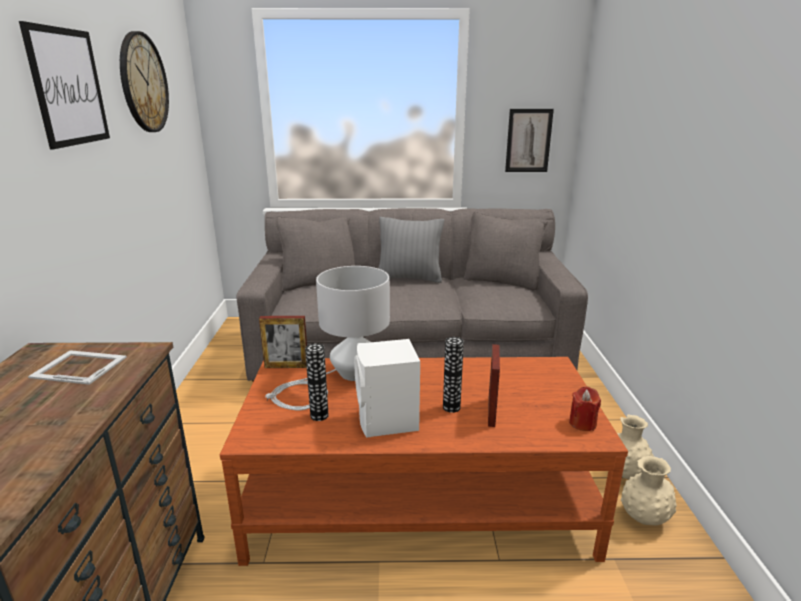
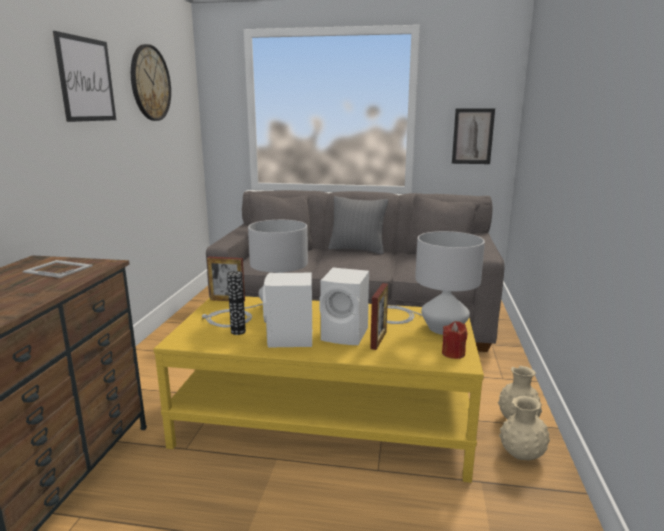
camera: 10 degrees right, 5 degrees down
(419, 499) = (325, 421): brown coffee table -> yellow coffee table
(451, 407) = (346, 335): vase -> white speaker
(530, 381) = (423, 323): none -> white table lamp

